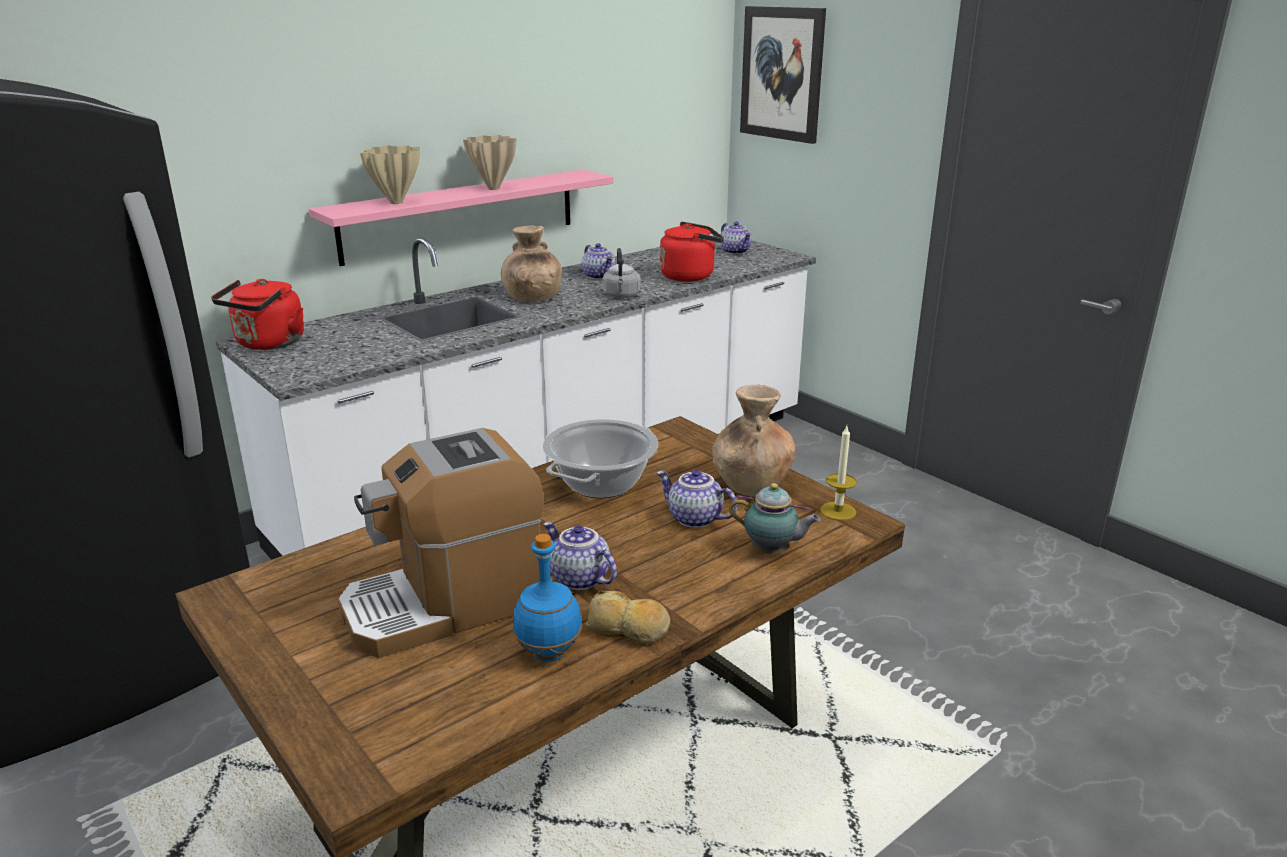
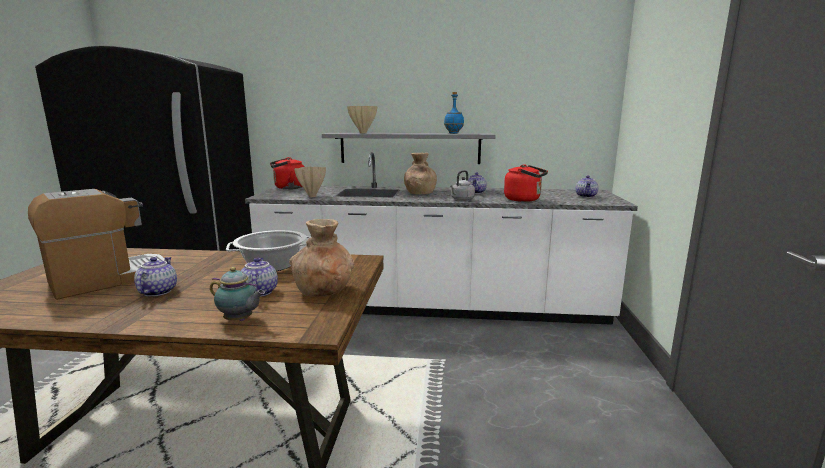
camera: 45 degrees right, 10 degrees down
(445, 604) = (109, 279): coffee machine -> coffee machine turned 120 degrees clockwise
(461, 215) = (410, 148): pink shelf -> grey shelf
(492, 188) = (419, 133): beige vase -> beige vase (312, 196)
(548, 652) = (69, 309): blue bottle -> blue bottle (453, 133)
(628, 629) = (107, 316): bread -> none
(772, 552) = (240, 320): teapot -> teapot turned 45 degrees counterclockwise
(782, 74) = (642, 76): picture -> none
(838, 511) = (324, 320): candle -> none

